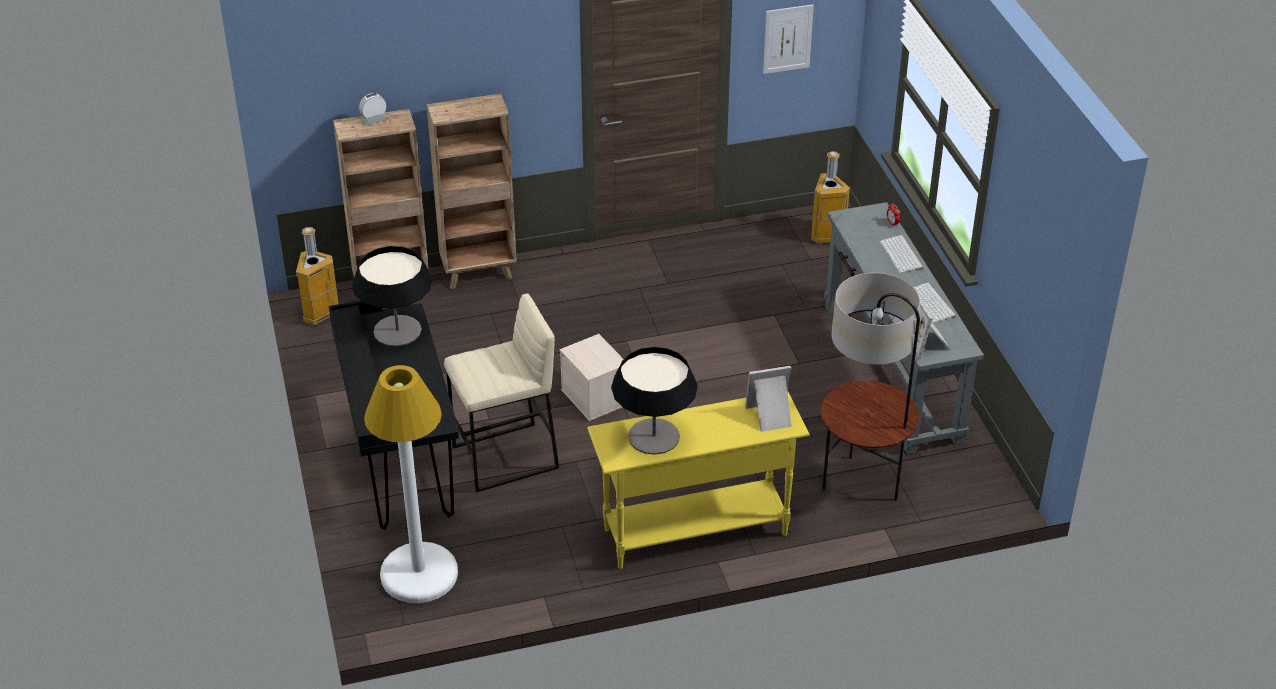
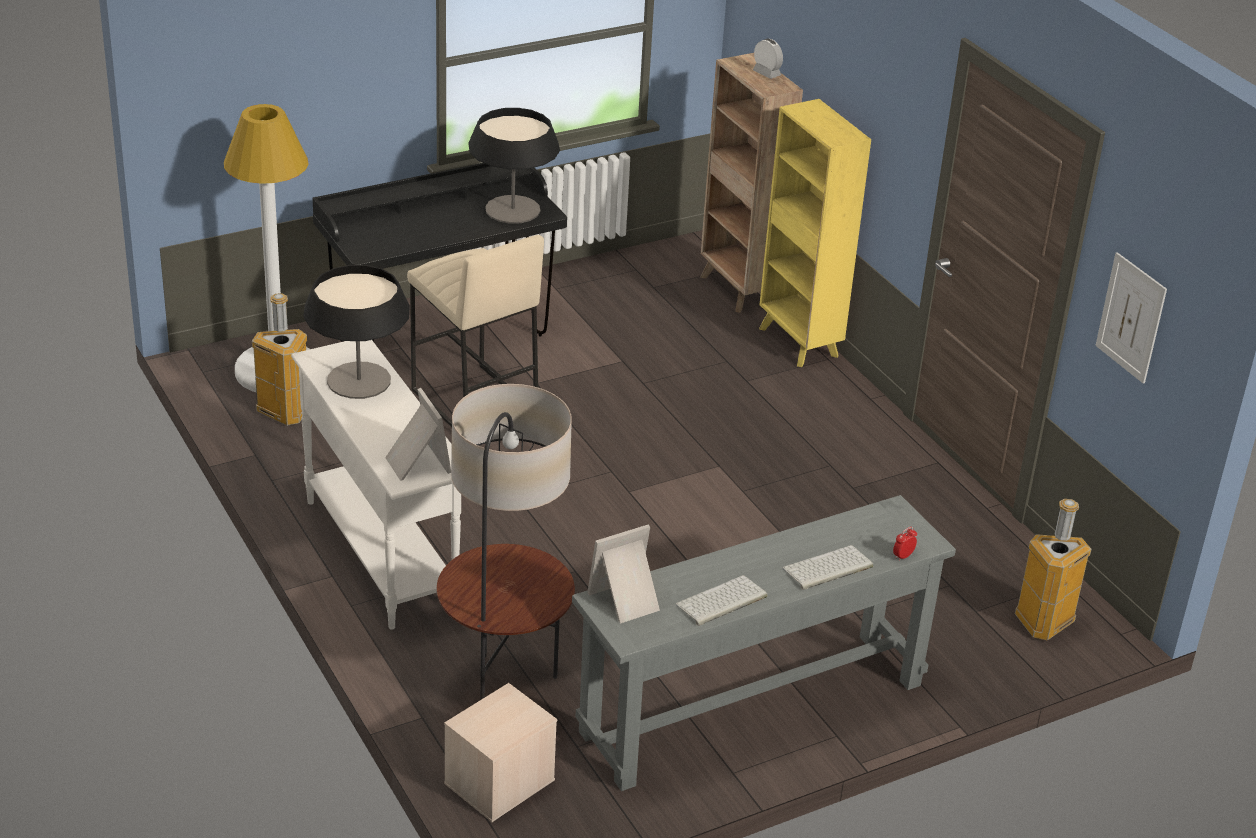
camera: 75 degrees right, 5 degrees down
(319, 314) = (673, 252): trash can -> trash can (283, 412)
(479, 273) = (799, 343): brown bookcase -> yellow bookcase
(595, 397) = (601, 453): beige storage box -> beige storage box (499, 783)
(694, 531) = (381, 553): yellow console table -> white console table

